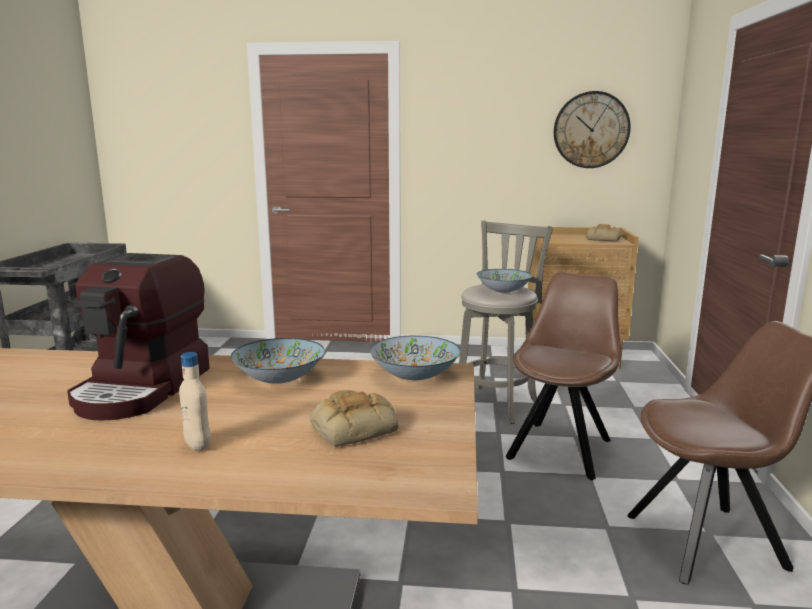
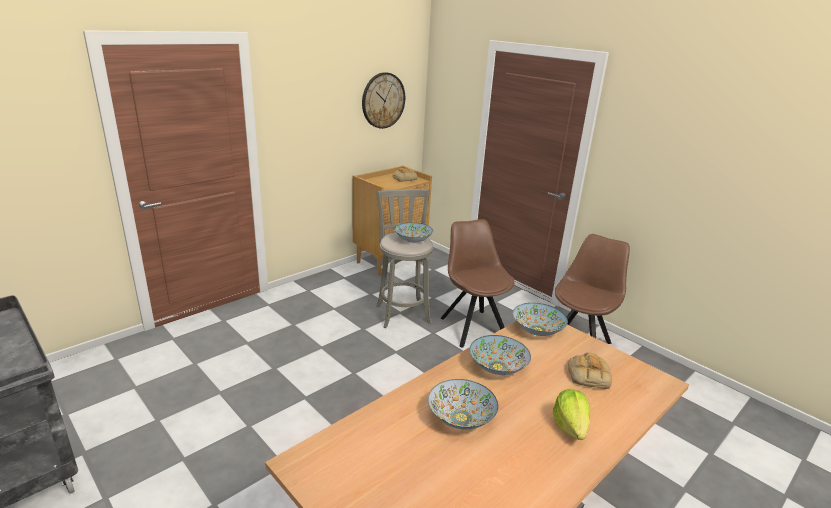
camera: 50 degrees left, 10 degrees up
(143, 388) = (461, 418): coffee machine -> bowl
(198, 445) = (570, 426): beige bottle -> lettuce

